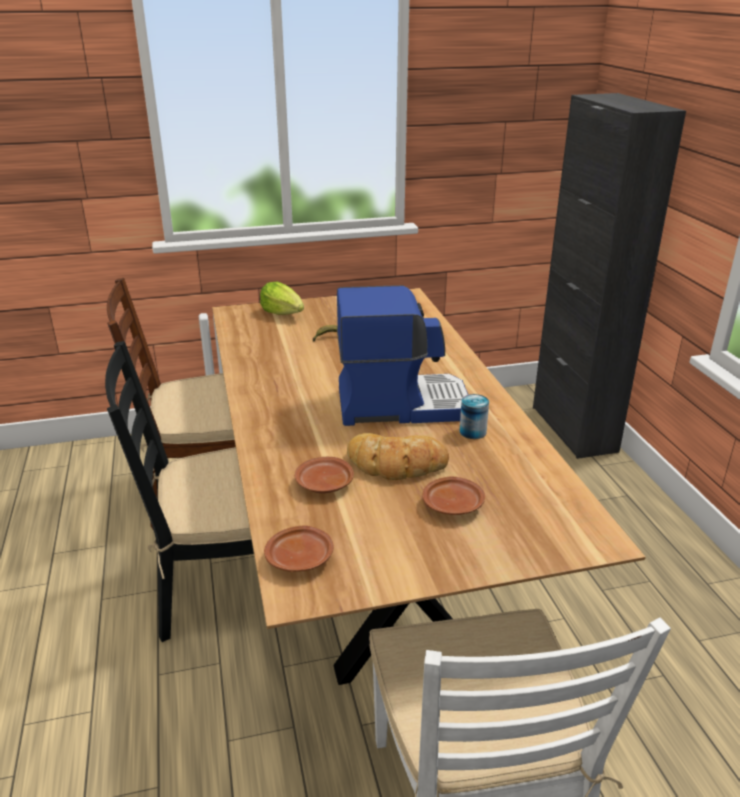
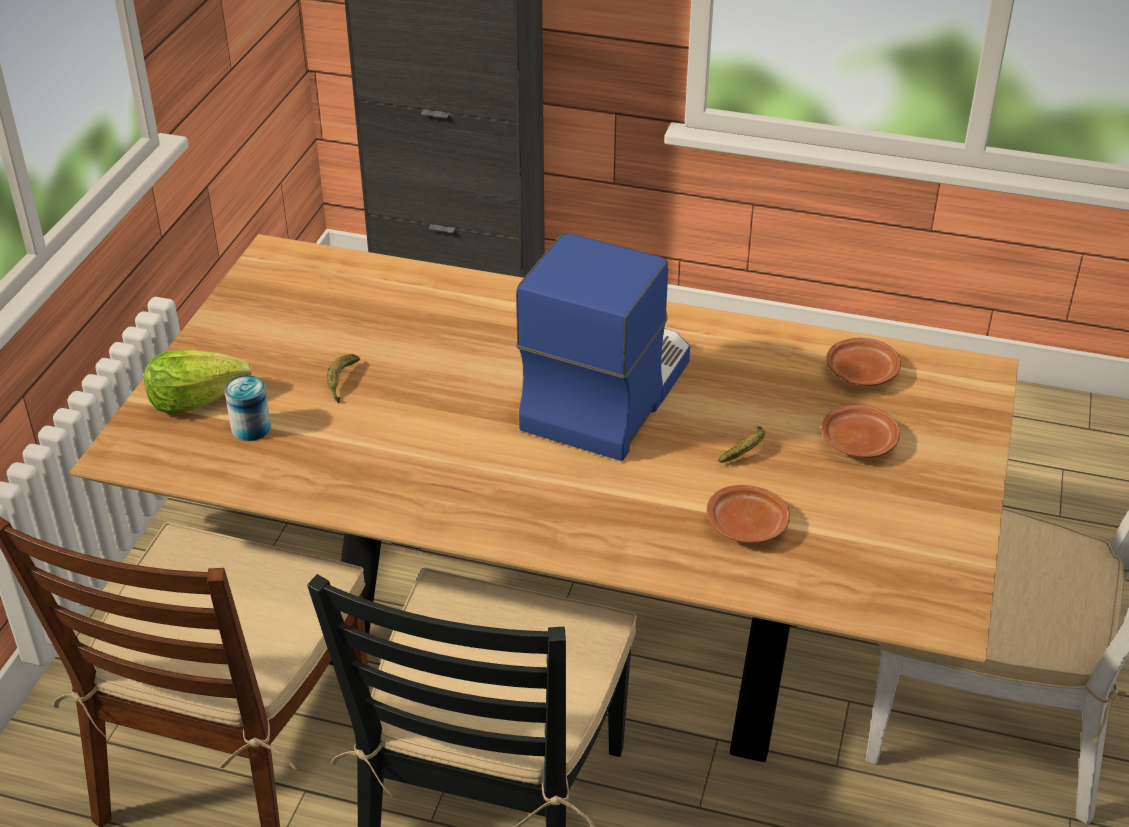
camera: 60 degrees left, 10 degrees up
(300, 558) = (885, 595): brown plate -> brown plate (861, 372)
(396, 464) = (746, 451): bread -> banana
(472, 431) = (720, 364): can -> can (251, 428)

